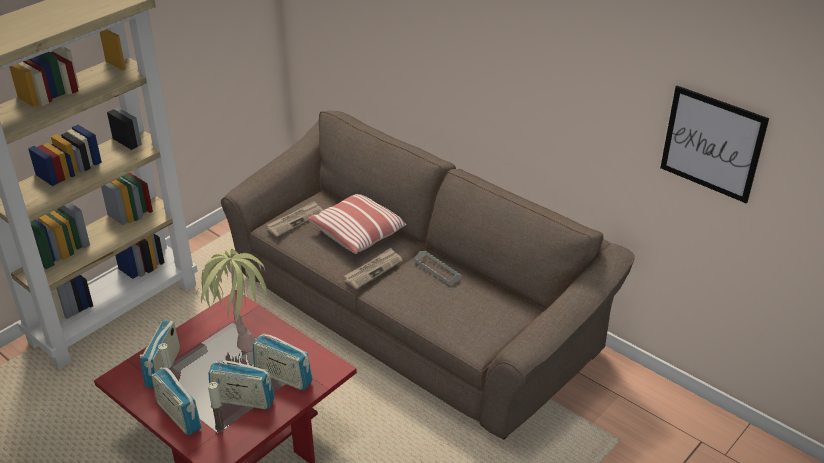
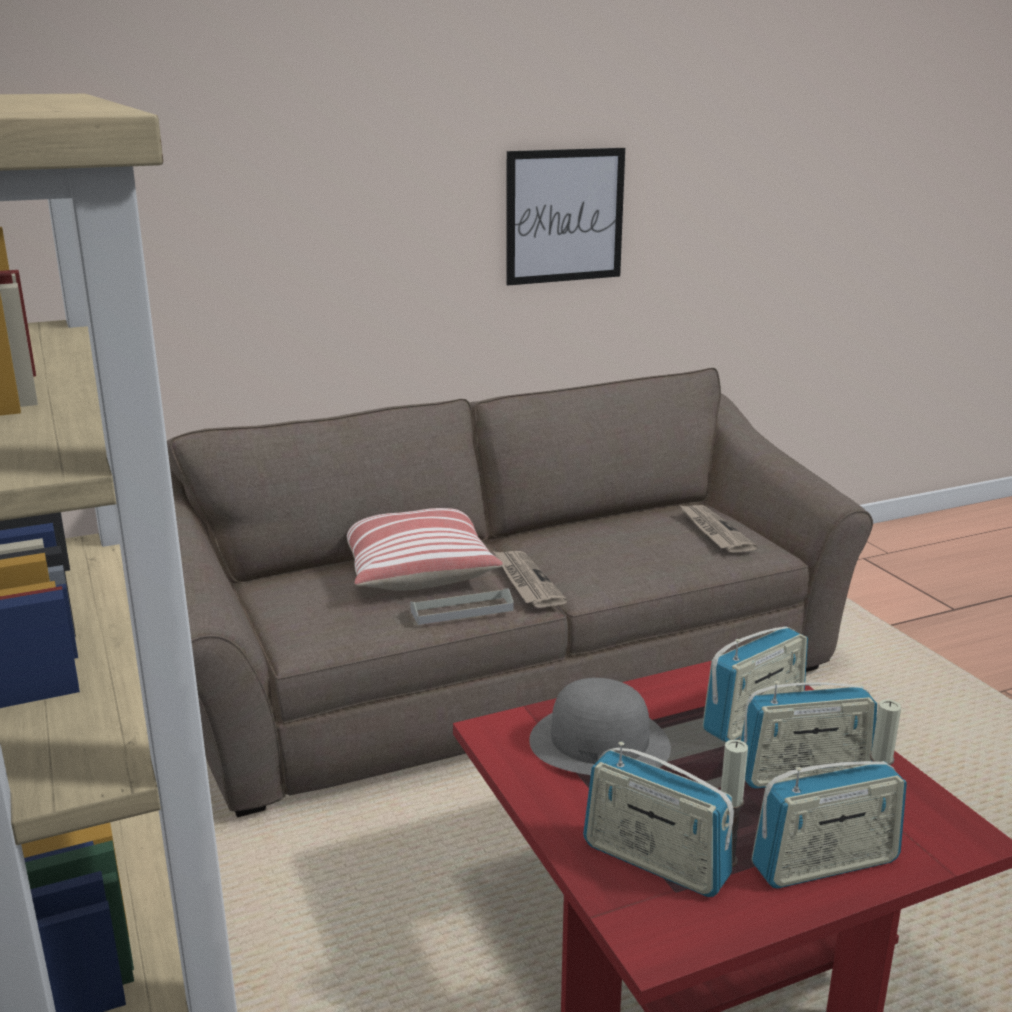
camera: 65 degrees left, 15 degrees down
(240, 334) = (600, 742): potted plant -> grey hat
(242, 400) = (803, 774): radio -> radio turned 45 degrees clockwise
(295, 220) = (313, 615): newspaper -> newspaper (714, 531)
(437, 270) = (571, 537): grey tray -> grey tray (462, 610)
(712, 144) = (781, 186): picture -> picture (564, 216)

